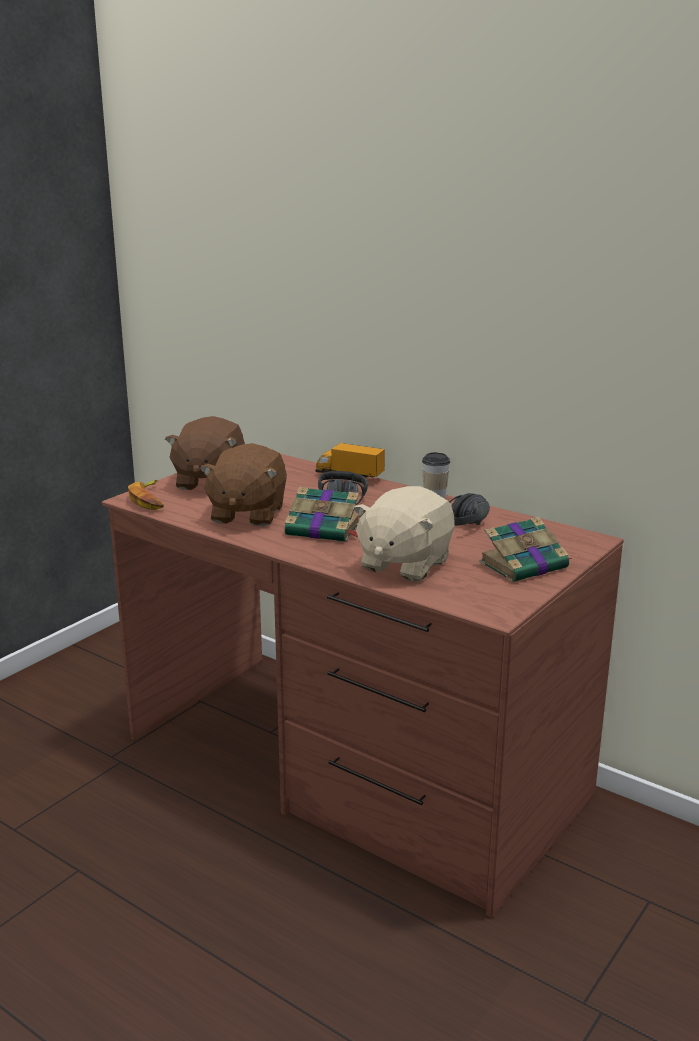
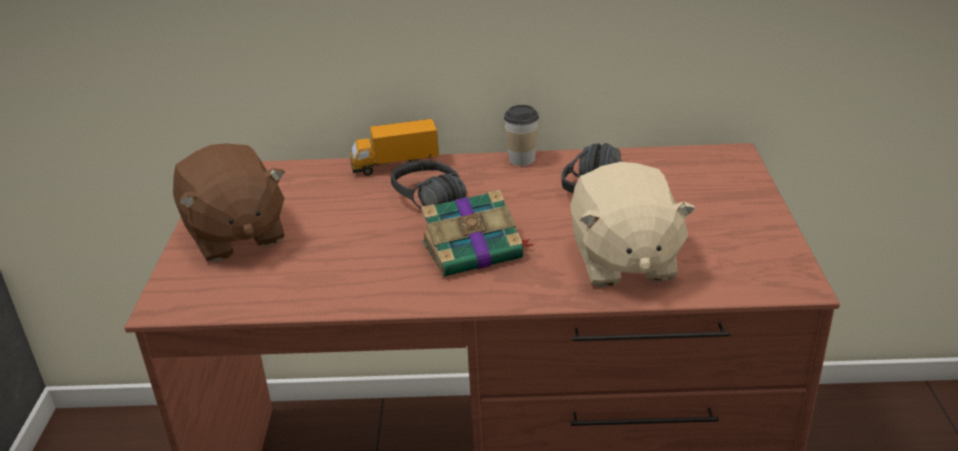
camera: 35 degrees left, 10 degrees up
(149, 500) = (194, 296): banana -> none
(247, 514) = (353, 266): brown plush toy -> none
(525, 565) = (728, 210): book -> none

